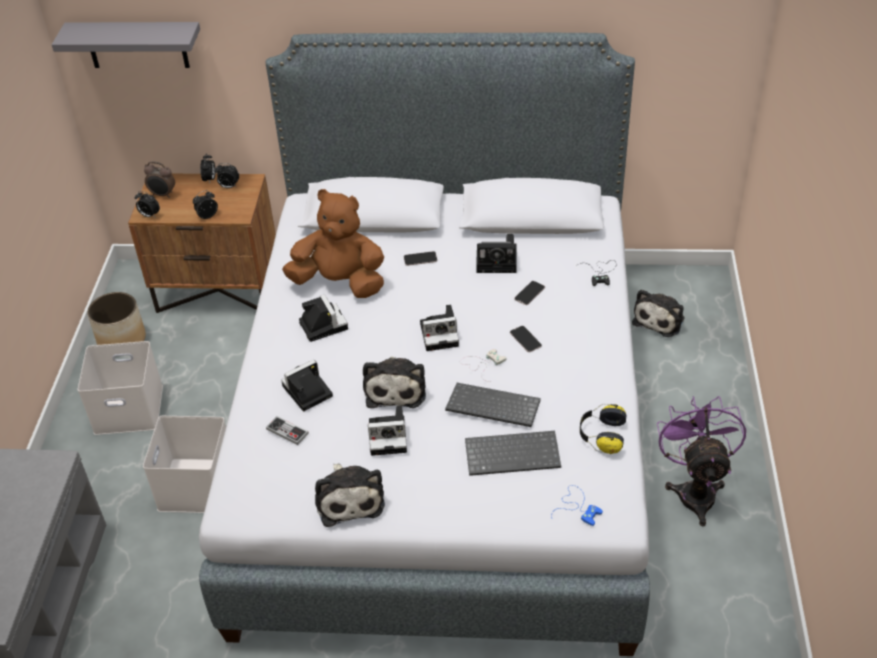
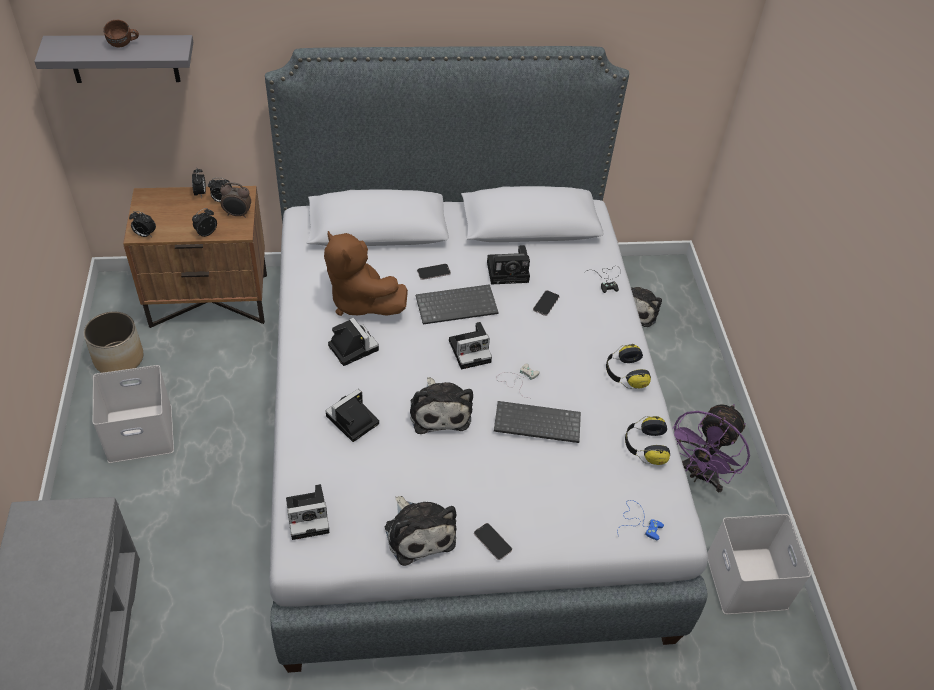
camera: 15 degrees left, 5 degrees up
(134, 30) = (124, 45): none -> brown mug
(163, 195) = (154, 211): alarm clock -> alarm clock (237, 214)
(195, 484) = (225, 508): white storage box -> white storage box (744, 579)
(287, 431) = (342, 465): game controller -> none
(340, 283) = (360, 301): brown plush toy -> brown plush toy turned 135 degrees counterclockwise
(390, 436) = (445, 462): camera -> camera (309, 515)
(513, 453) = (567, 471): keyboard -> keyboard (457, 305)
(525, 339) = (552, 351): phone -> phone (492, 541)
(597, 365) = (624, 373): none -> headphones
(695, 490) = (698, 475): purple fan -> purple fan turned 135 degrees counterclockwise

